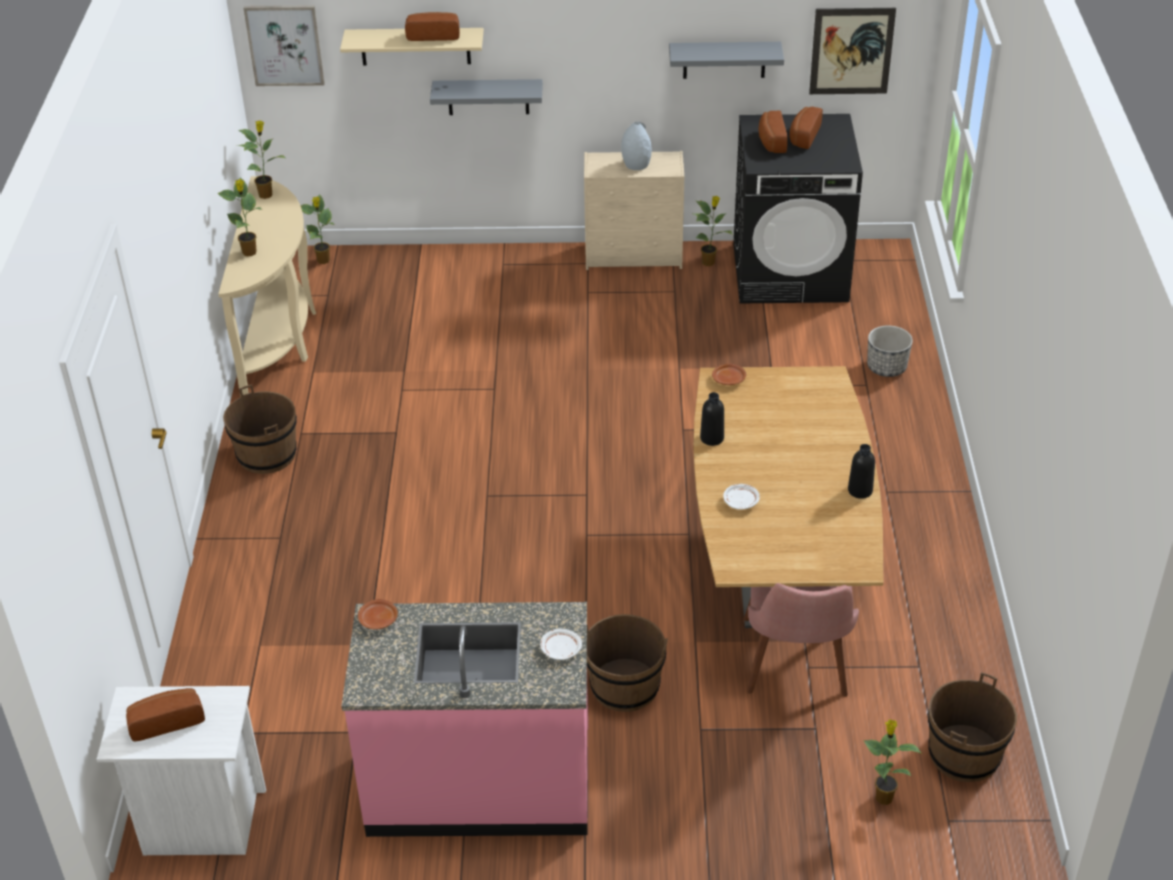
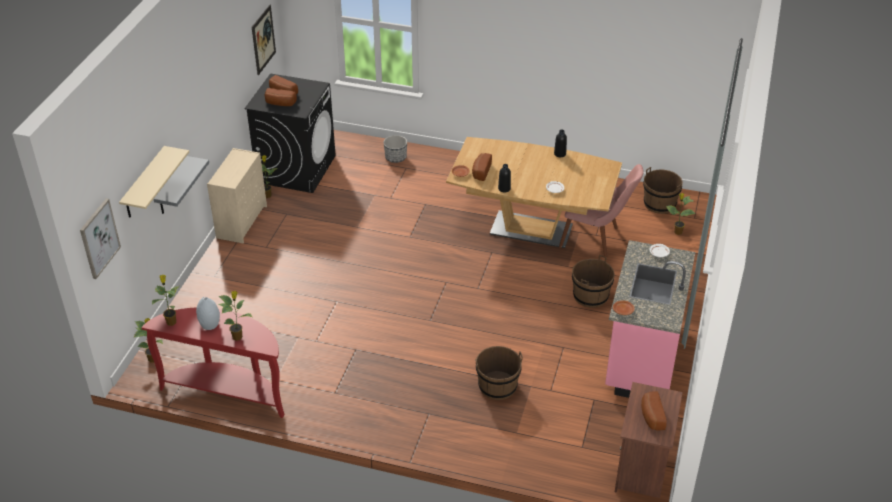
camera: 75 degrees left, 0 degrees up
(199, 822) = (642, 471): white nightstand -> brown nightstand
(266, 454) = (348, 411): brown bucket -> brown bucket (497, 386)
(281, 337) = (228, 391): beige console table -> red console table
(433, 35) = (158, 166): bread -> bread (480, 172)
(636, 164) = (235, 167): grey vase -> grey vase (209, 324)
(724, 59) = (233, 82): grey shelf -> none

